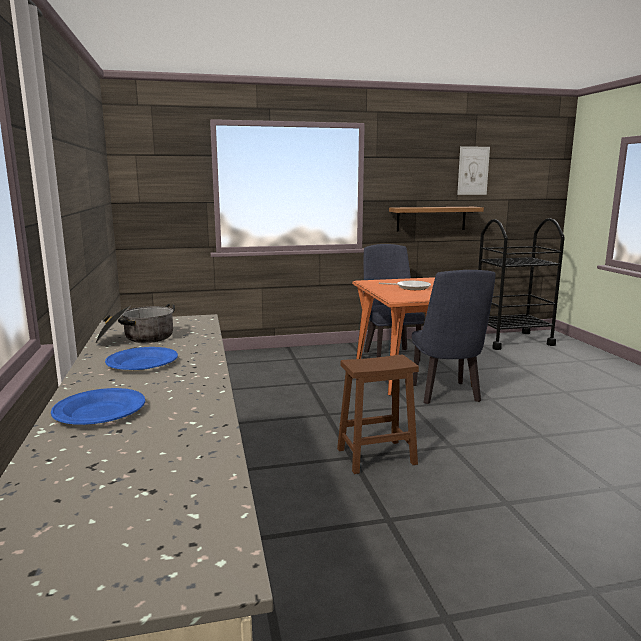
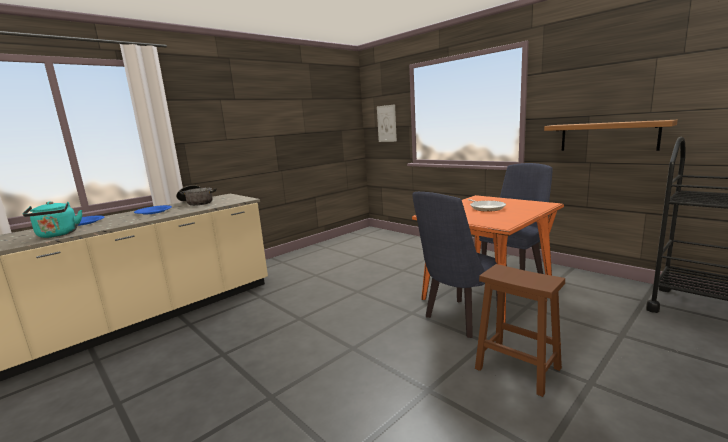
camera: 60 degrees right, 0 degrees up
(194, 427) = (57, 235): none -> turquoise kettle
(377, 456) = (308, 326): brown stool -> brown stool (519, 369)
(473, 170) = (679, 71): picture -> picture (386, 123)

